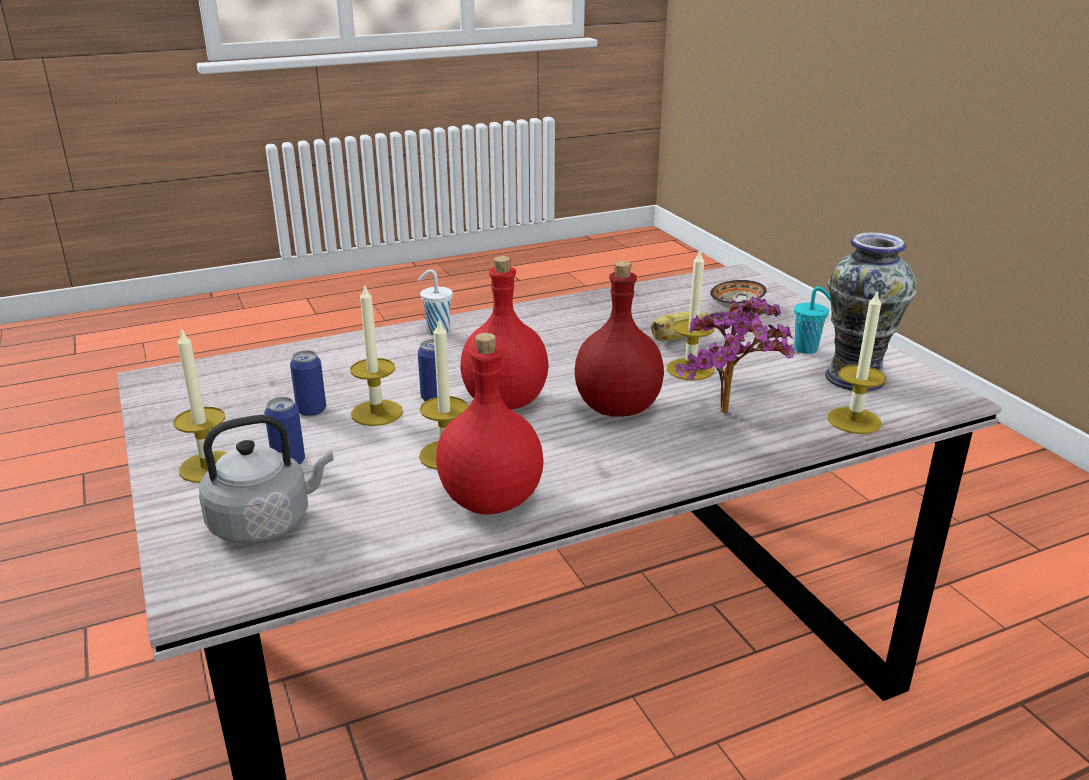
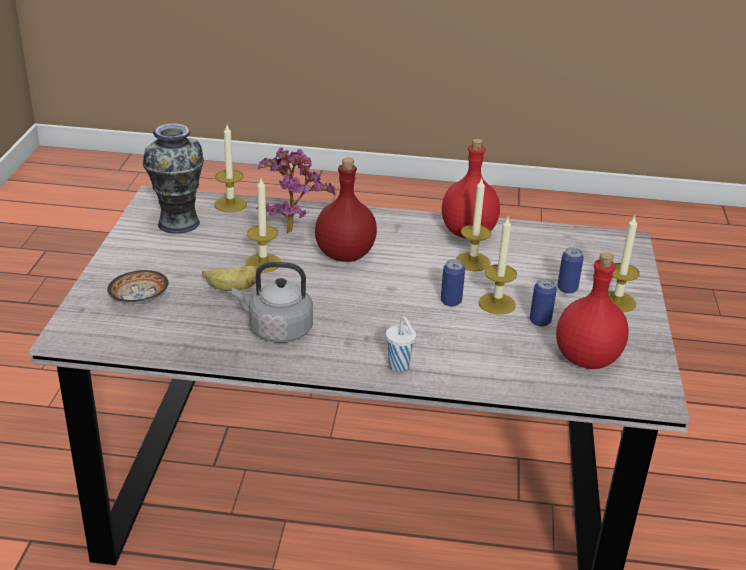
camera: 150 degrees left, 5 degrees up
(266, 523) = (589, 259): grey kettle -> grey kettle (277, 330)
(504, 402) = (408, 282): red bottle -> red bottle (588, 358)
(807, 349) = (165, 249): turquoise cup -> none

